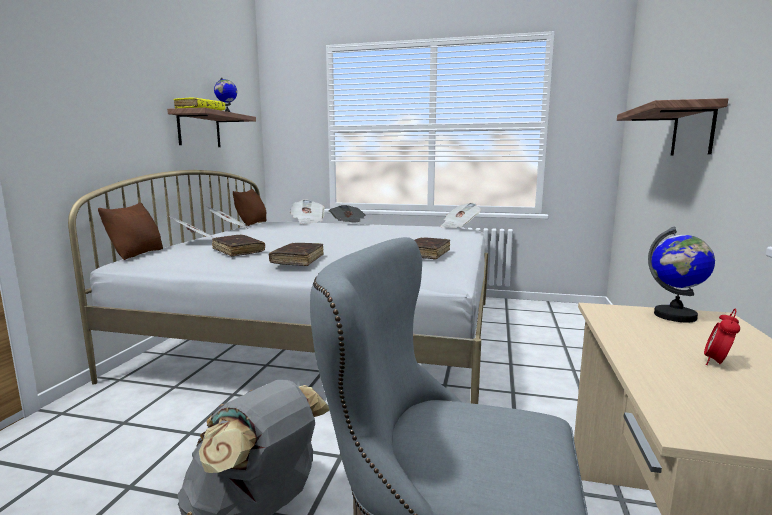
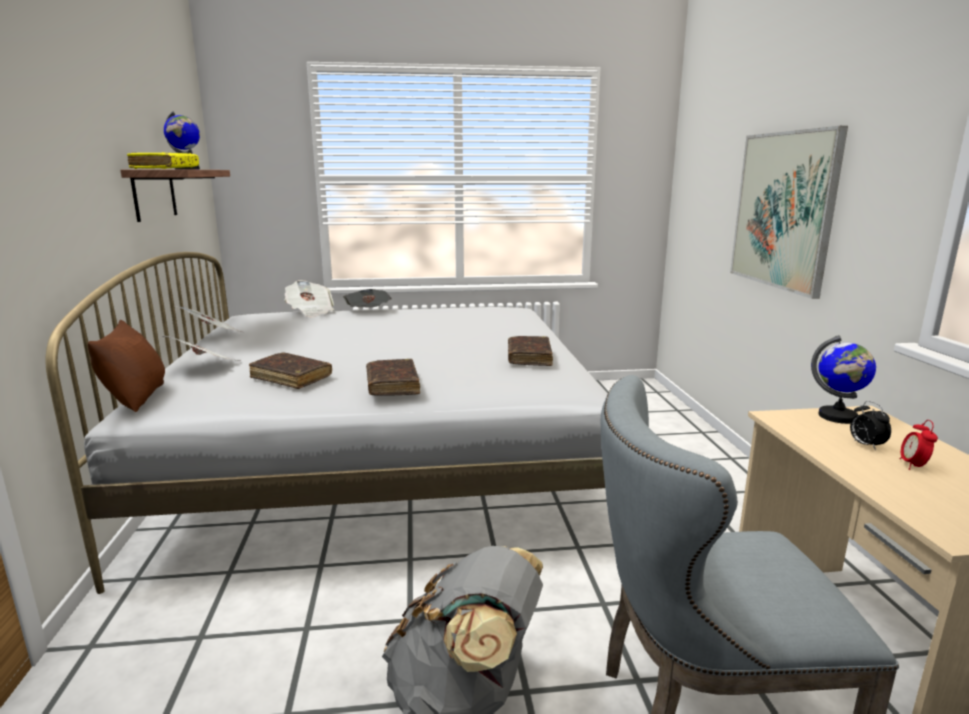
camera: 20 degrees left, 5 degrees up
(252, 223) = (229, 320): brown pillow -> none
(459, 226) = (510, 306): newspaper -> none
(677, 340) = (865, 445): none -> alarm clock
(693, 131) = (783, 210): shelf -> picture

